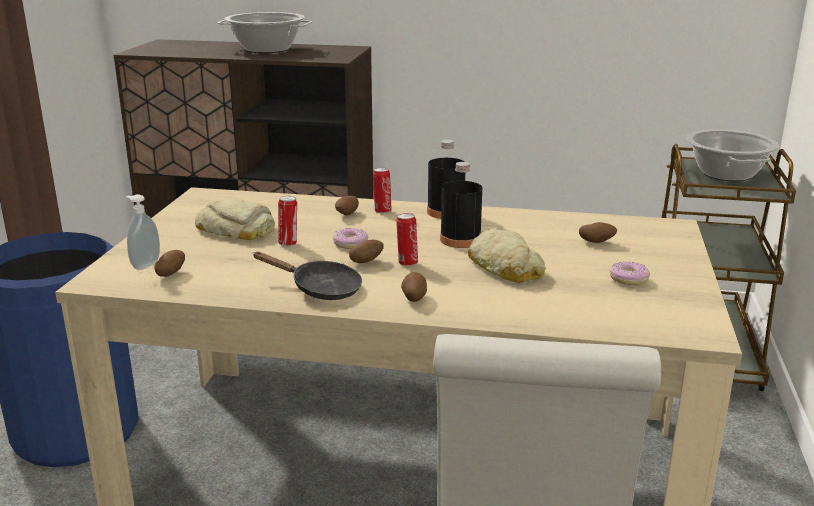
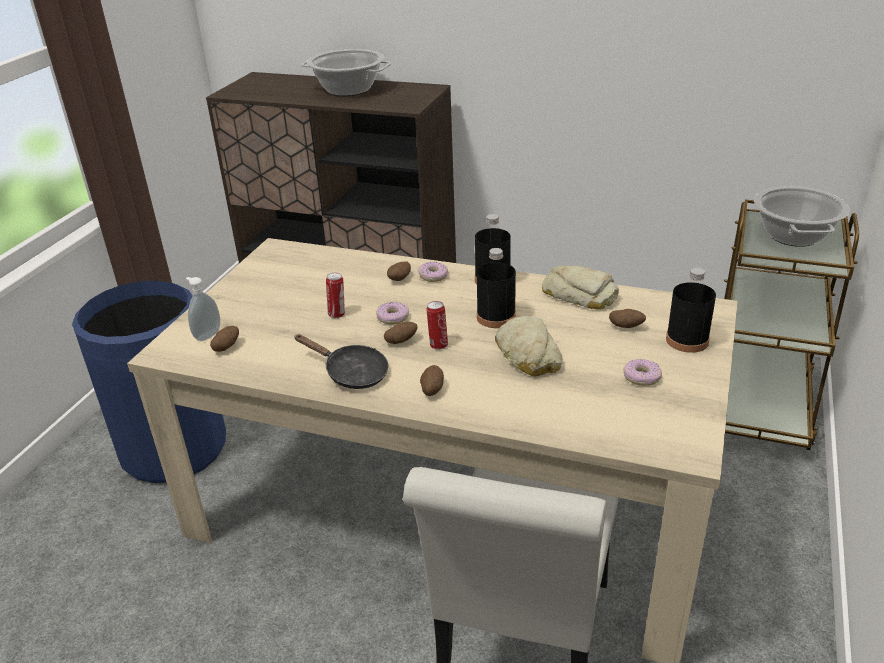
camera: 10 degrees right, 10 degrees up
(236, 229) = (295, 294): bread -> bread (580, 294)
(382, 211) = (433, 276): can -> donut
(661, 250) = (687, 340): none -> black bottle

